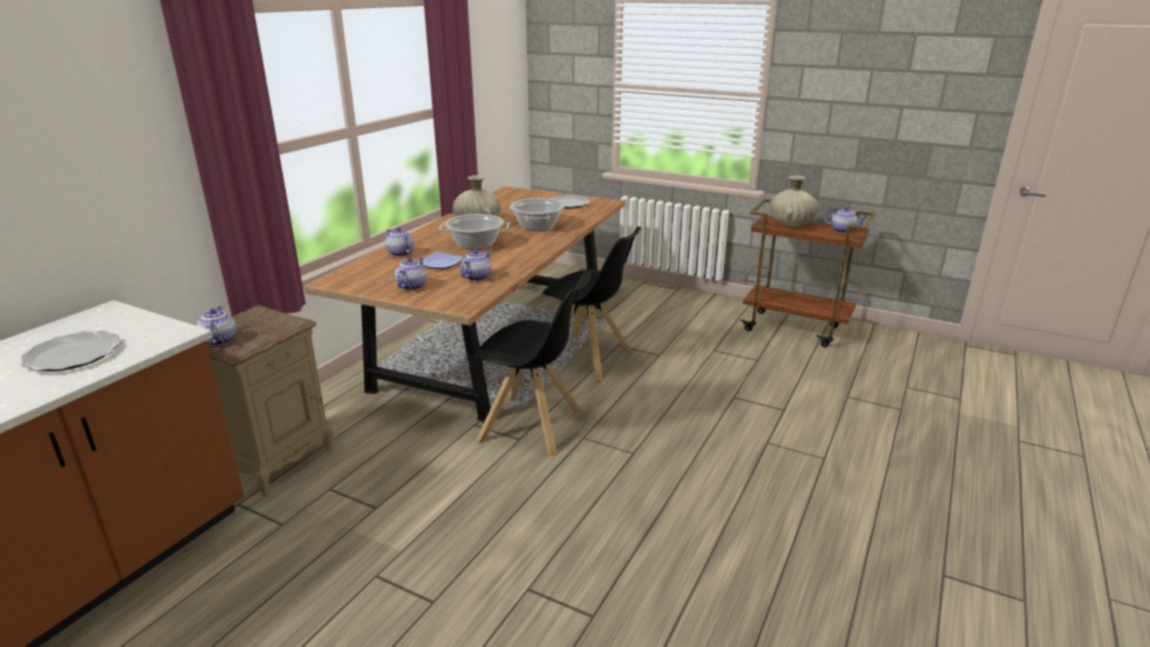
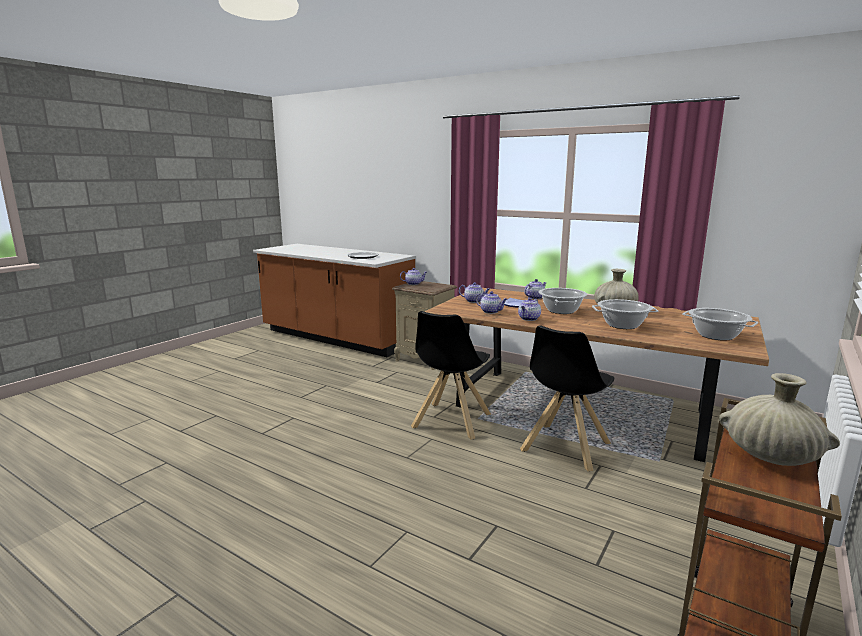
camera: 95 degrees right, 10 degrees down
(568, 204) = (716, 336): plate -> cooking pot
(843, 230) = (777, 504): teapot -> teapot (529, 319)

